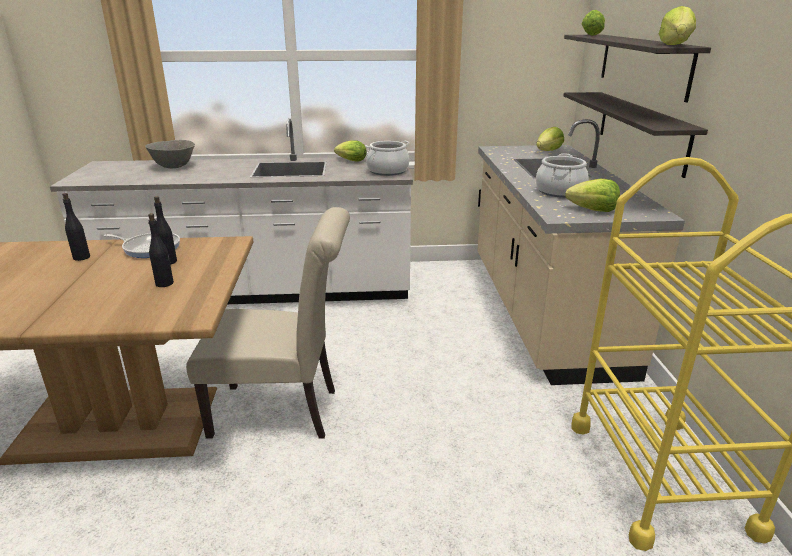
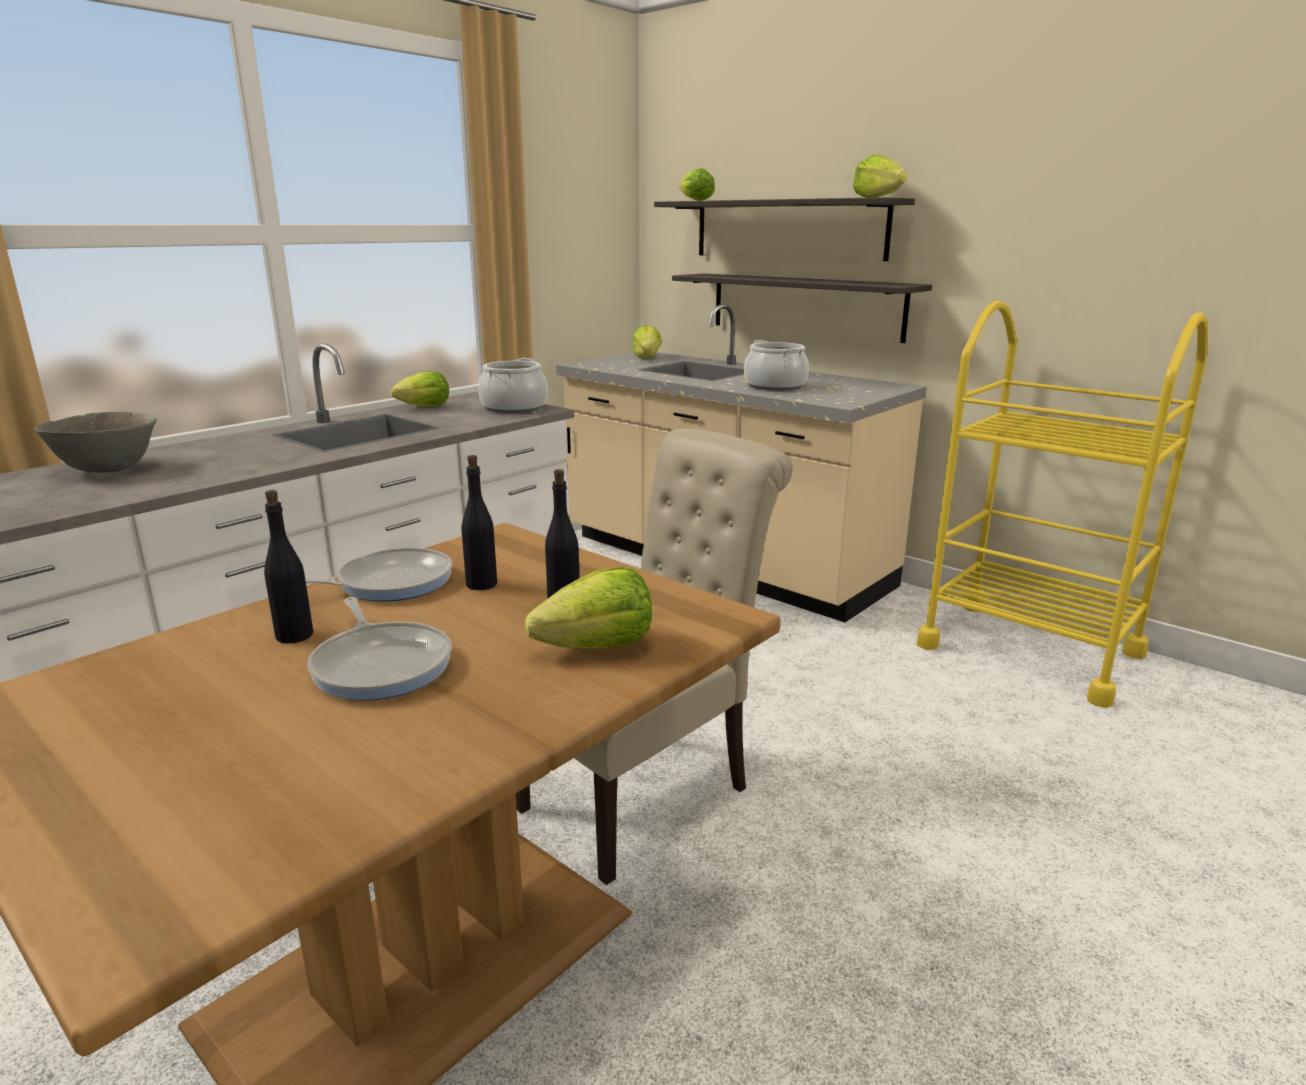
camera: 45 degrees left, 5 degrees down
(69, 280) = (381, 664): none -> frying pan
(593, 210) = (848, 393): lettuce -> lettuce (598, 647)

